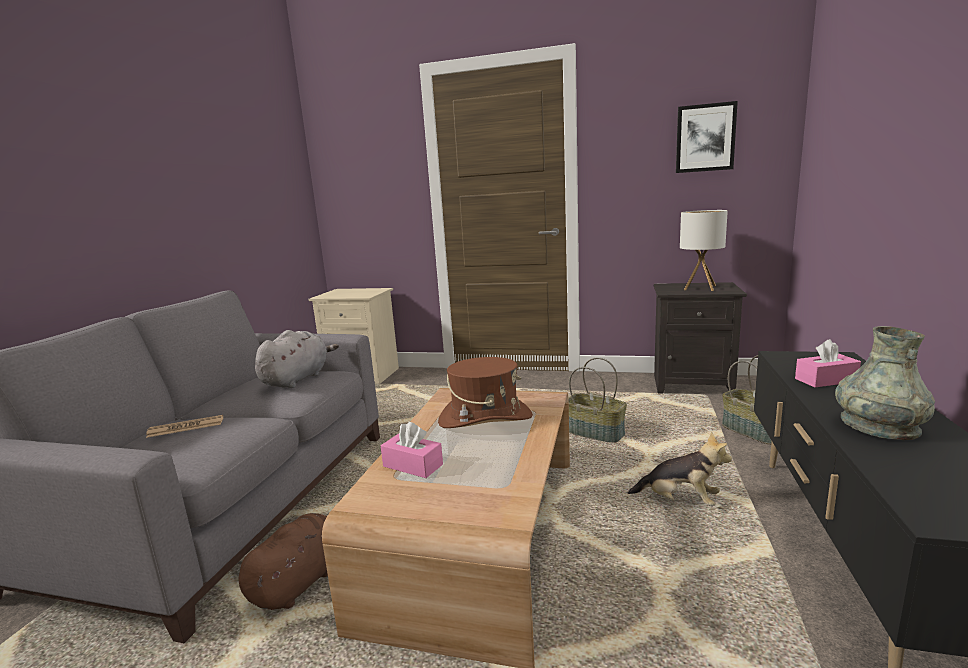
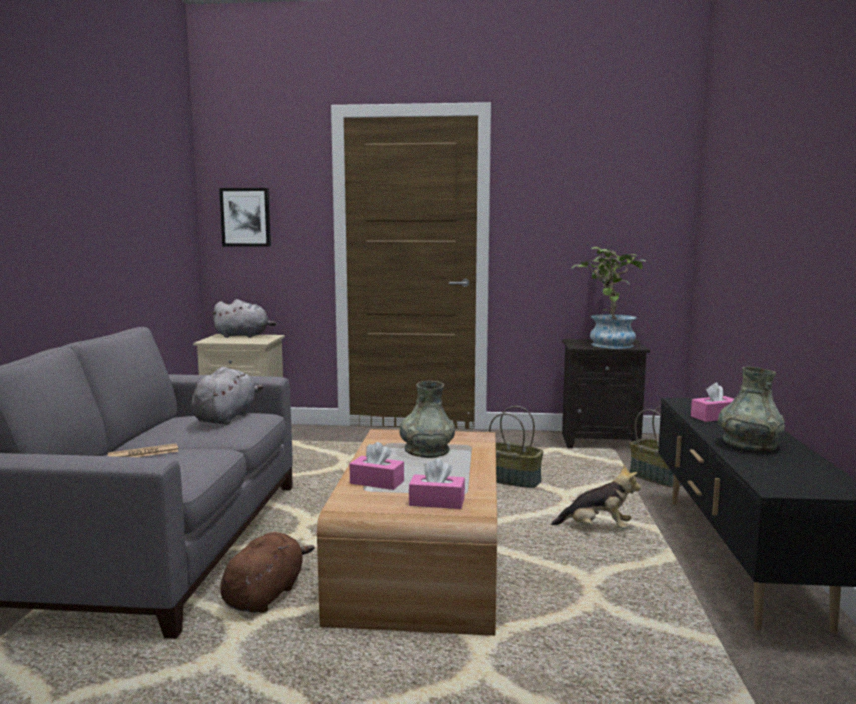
camera: 10 degrees left, 5 degrees down
(357, 290) = (244, 336): none -> grey plush toy
(467, 501) = (437, 502): none -> pink tissue box
(485, 418) = (426, 450): brown hat -> grey vase
(700, 288) = (607, 343): table lamp -> potted plant
(705, 138) = (611, 201): picture -> picture (245, 217)

